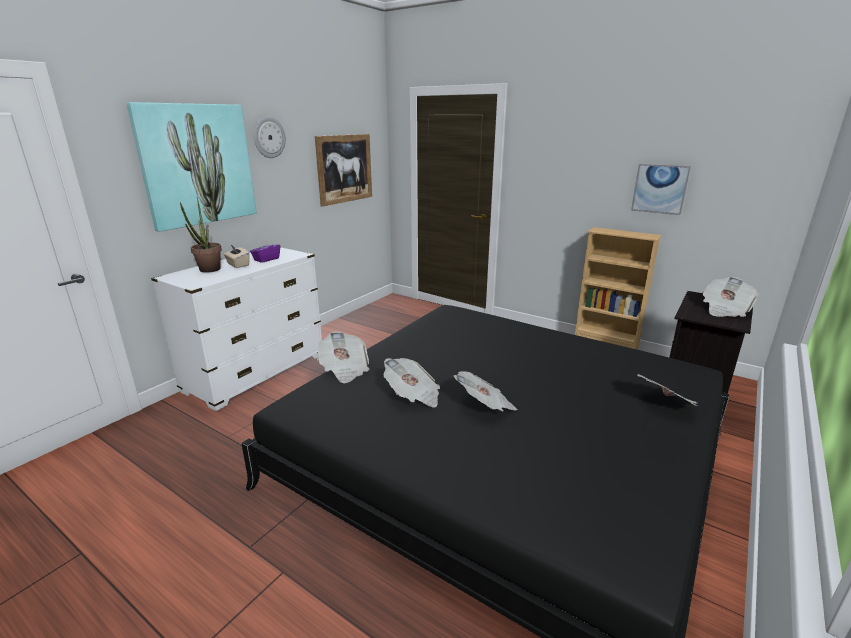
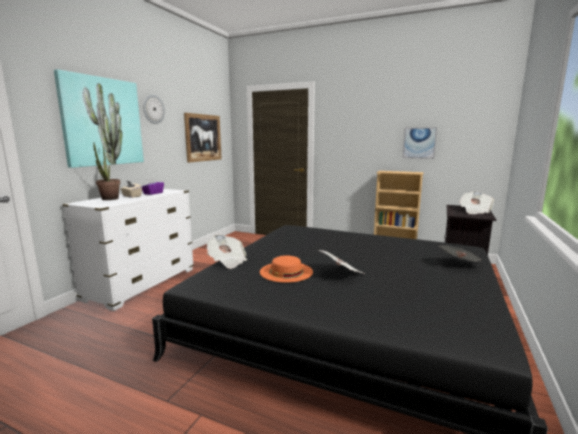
camera: 10 degrees left, 10 degrees down
(413, 395) = (286, 271): newspaper -> orange hat

